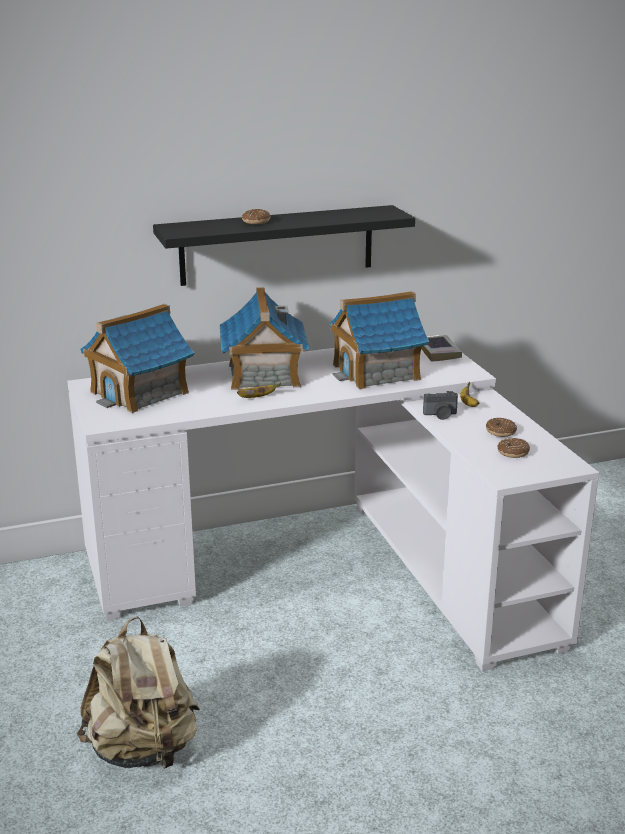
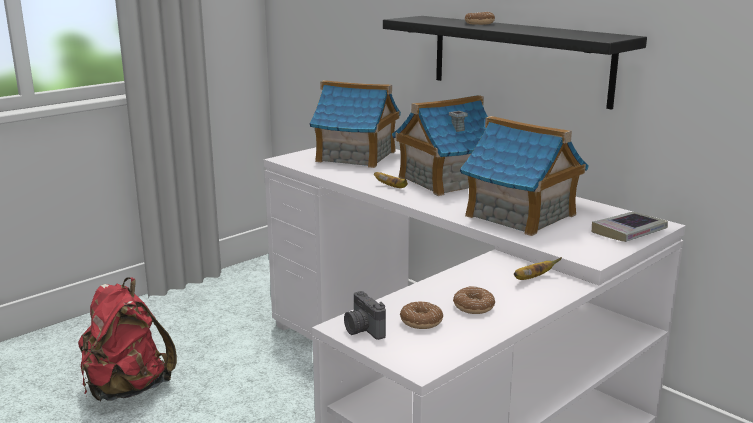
camera: 65 degrees right, 5 degrees down
(143, 750) = (127, 389): beige backpack -> red backpack
(440, 415) = (479, 269): camera -> camera (362, 330)

